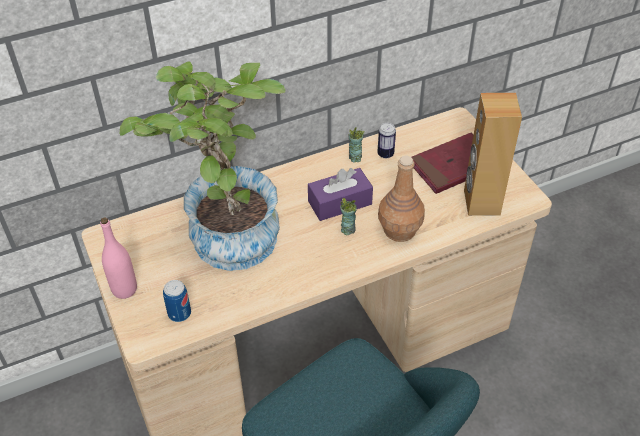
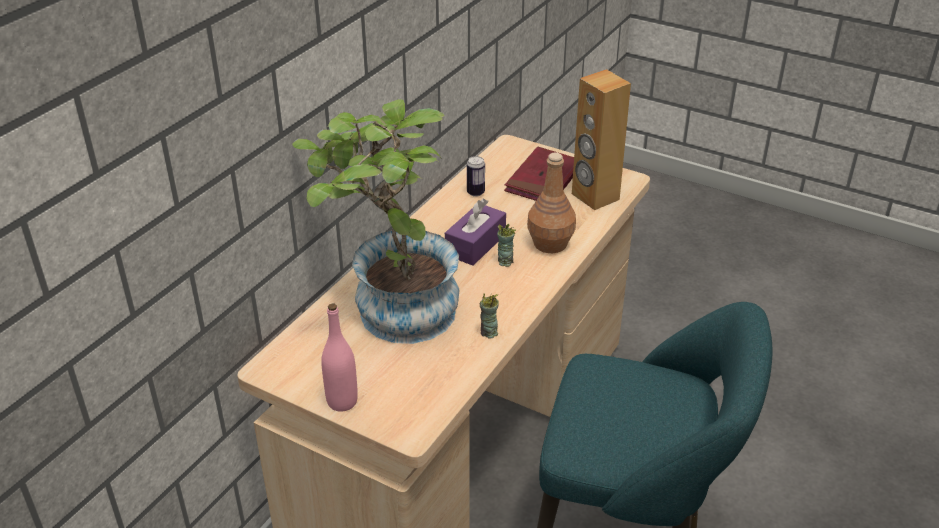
camera: 35 degrees left, 10 degrees down
(179, 313) = (421, 394): can -> none
(355, 158) = (451, 205): cup -> cup (488, 333)

